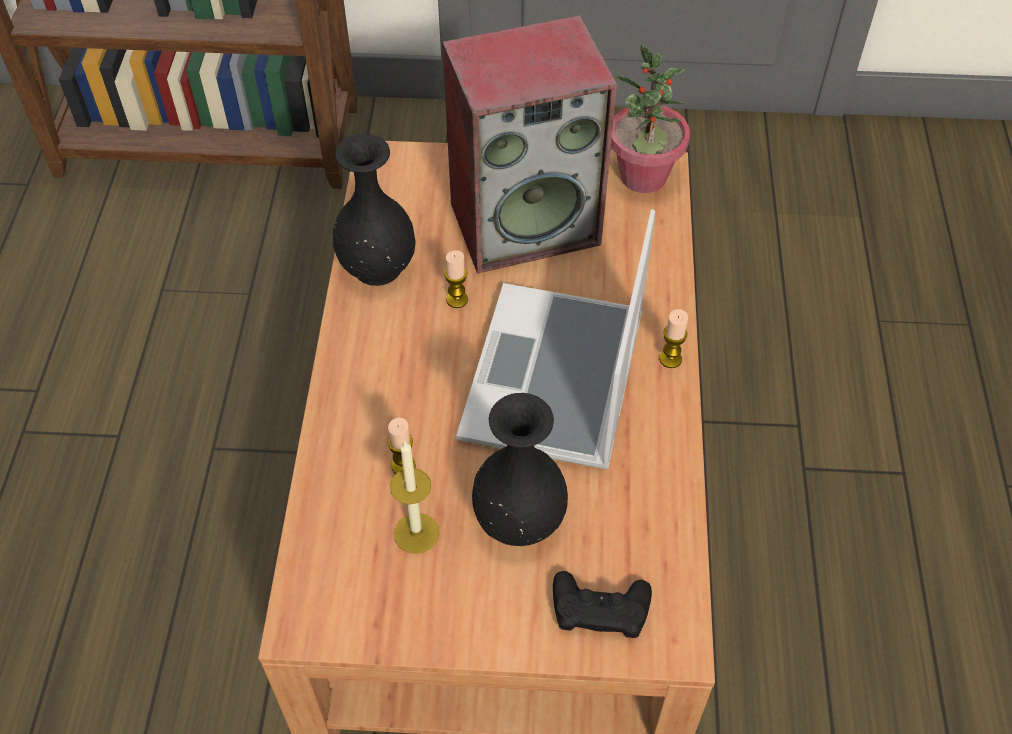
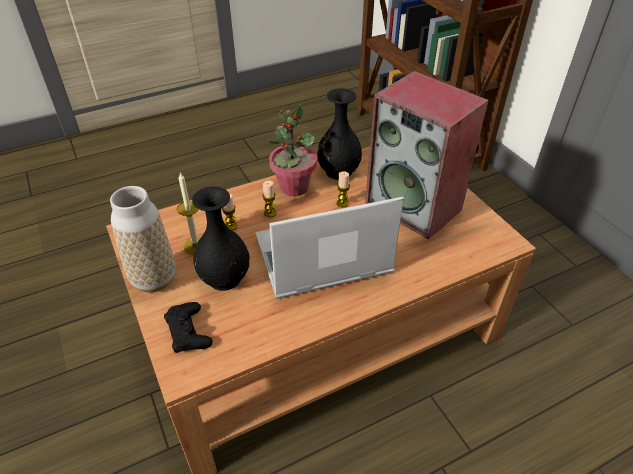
camera: 60 degrees right, 10 degrees down
(457, 621) = (154, 279): none -> vase
(643, 177) = (495, 237): potted plant -> potted plant (293, 188)
(670, 359) = (374, 298): candle -> candle (270, 213)

